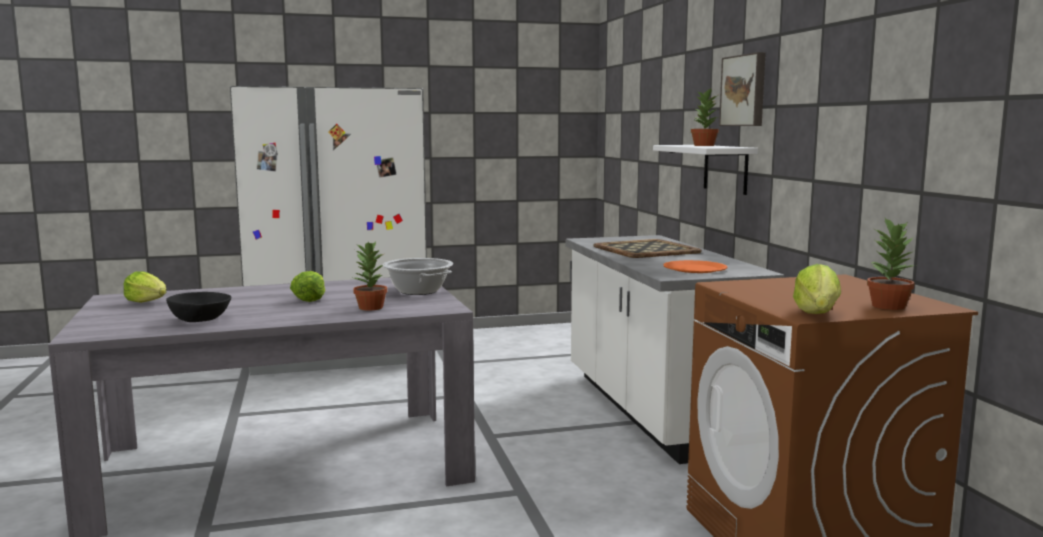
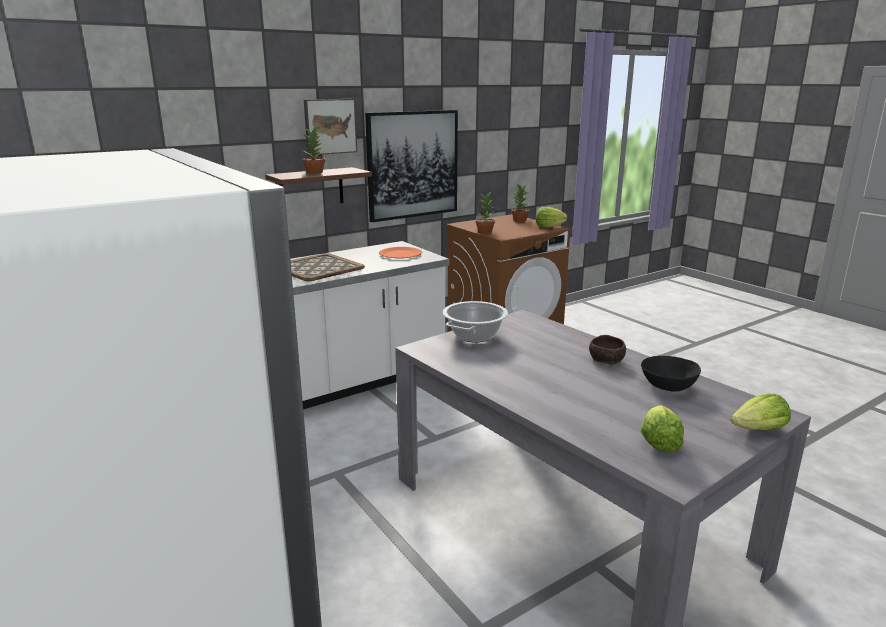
camera: 110 degrees left, 10 degrees up
(286, 314) = (606, 360): none -> brown bowl
(309, 299) = (549, 367): lettuce -> lettuce (759, 430)
(370, 307) = (550, 338): potted plant -> potted plant (485, 232)
(725, 168) = (311, 188): white shelf -> brown shelf
(819, 155) = (412, 164): none -> picture

